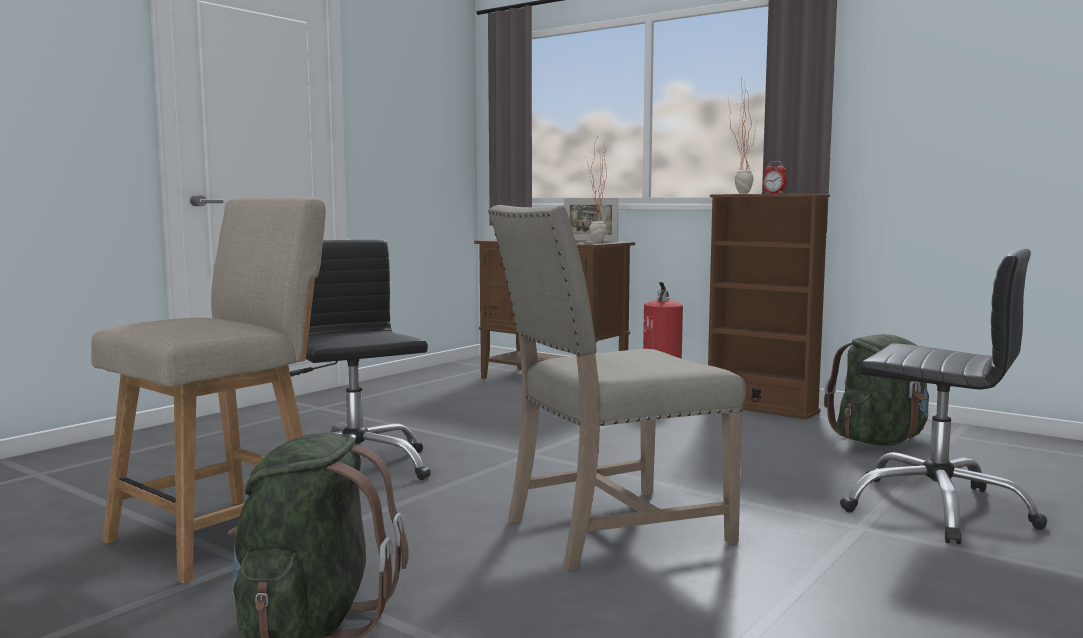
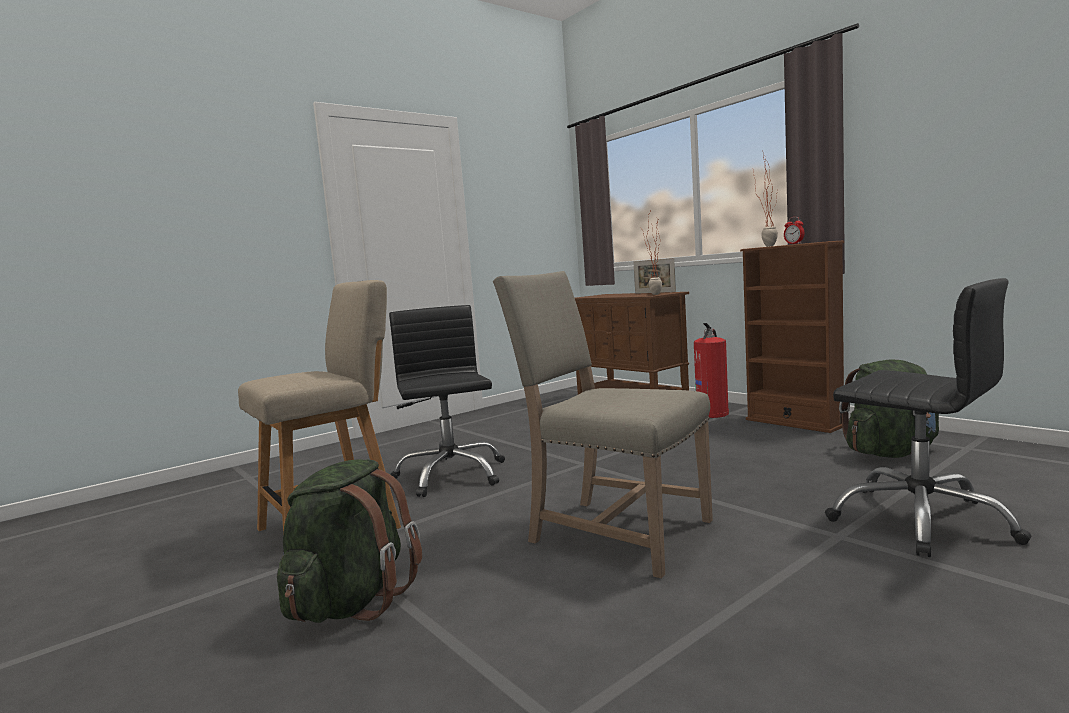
camera: 15 degrees right, 0 degrees up
(610, 530) = (614, 532): beige chair -> beige chair turned 45 degrees clockwise

